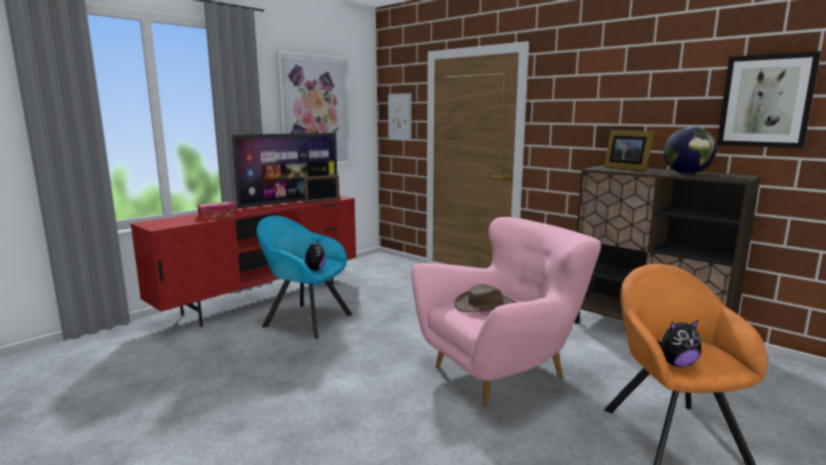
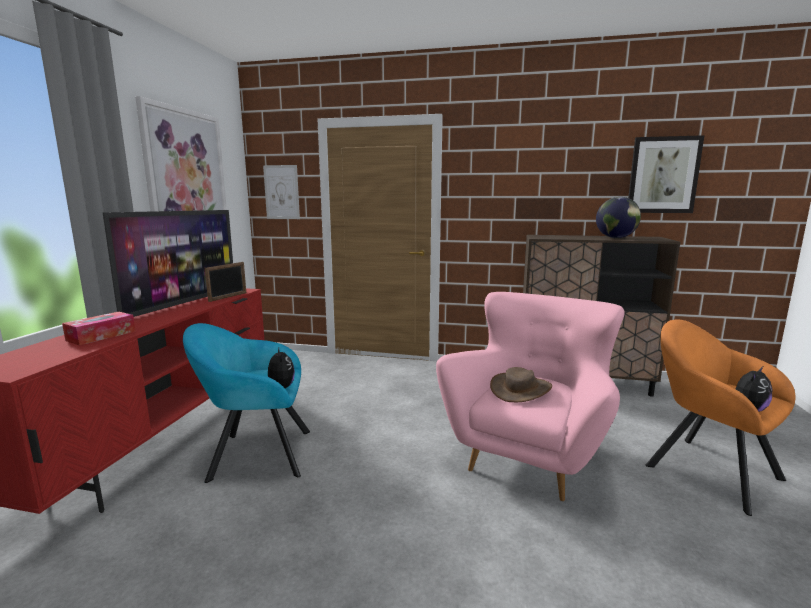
camera: 30 degrees left, 0 degrees up
(626, 168) = (558, 236): picture frame -> none

